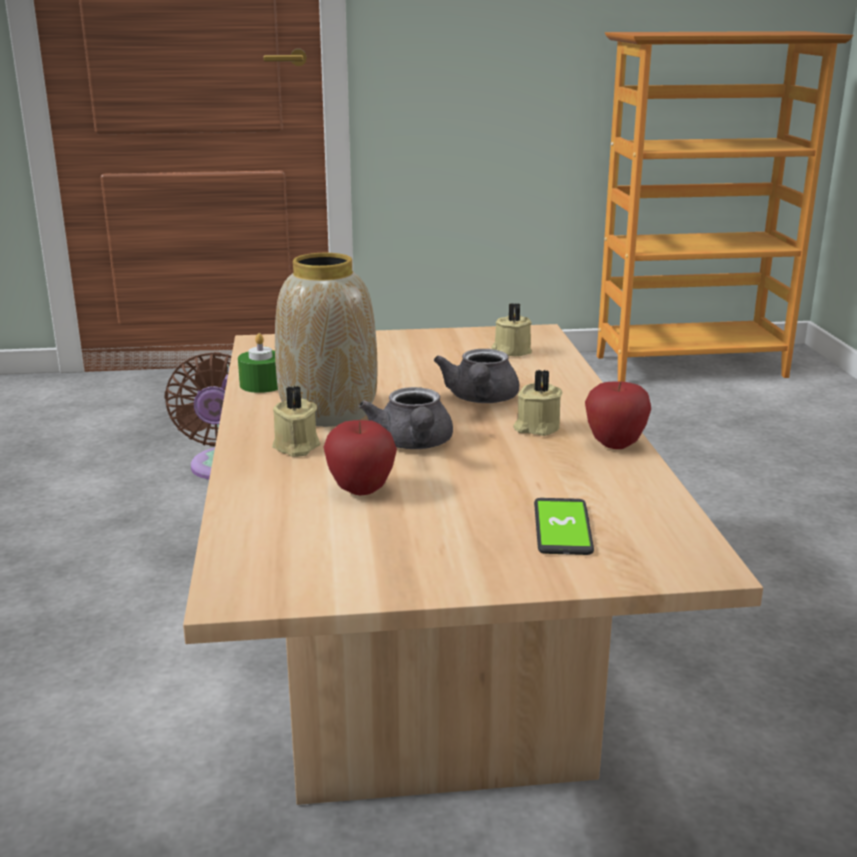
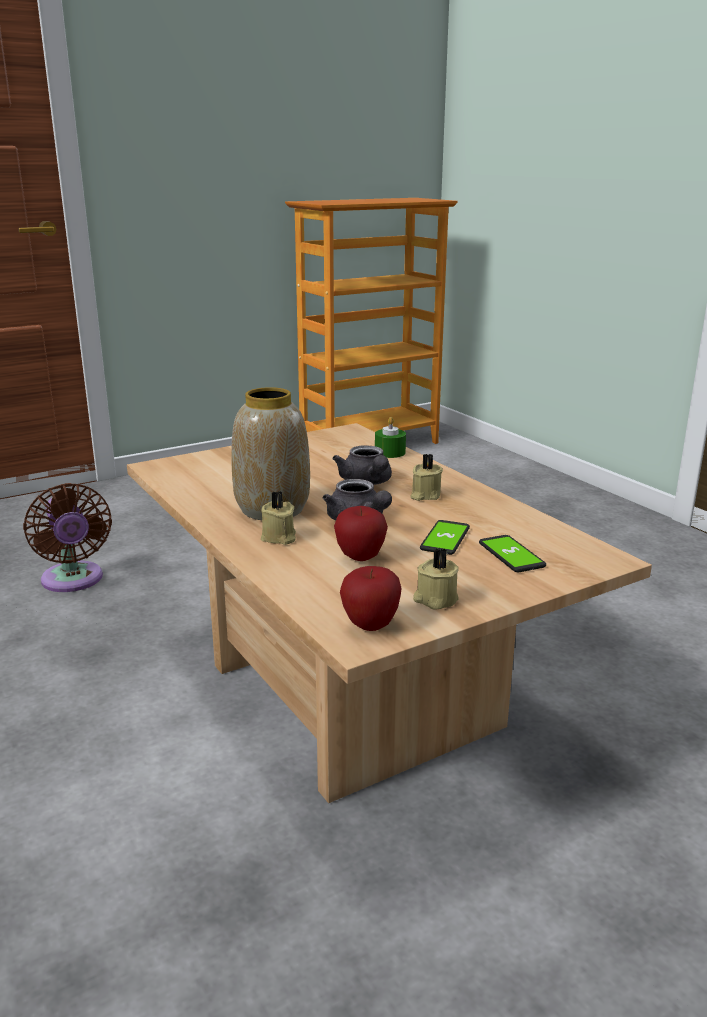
camera: 25 degrees left, 0 degrees up
(262, 384) = (197, 498): green candle -> green candle (390, 452)
(497, 488) = (445, 538): none -> phone
(511, 351) = (348, 446): beige candle -> beige candle (435, 599)
(615, 444) = (484, 497): apple -> apple (370, 625)

